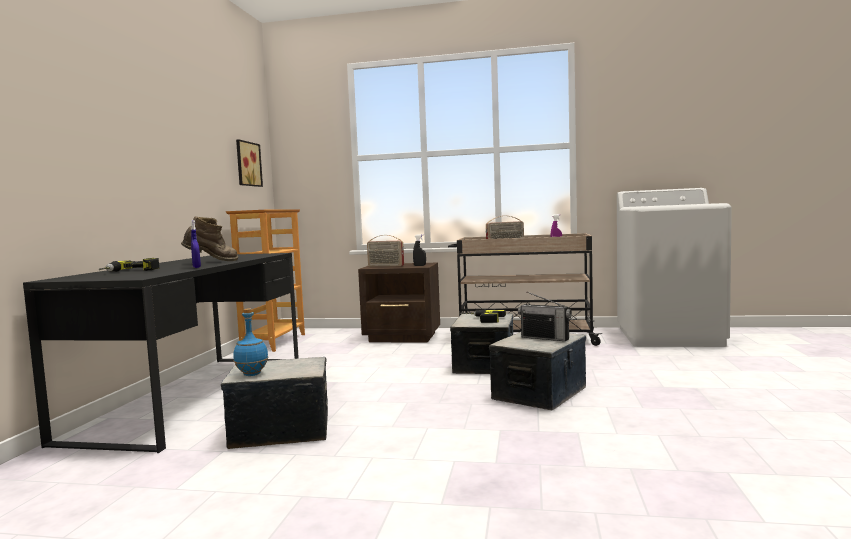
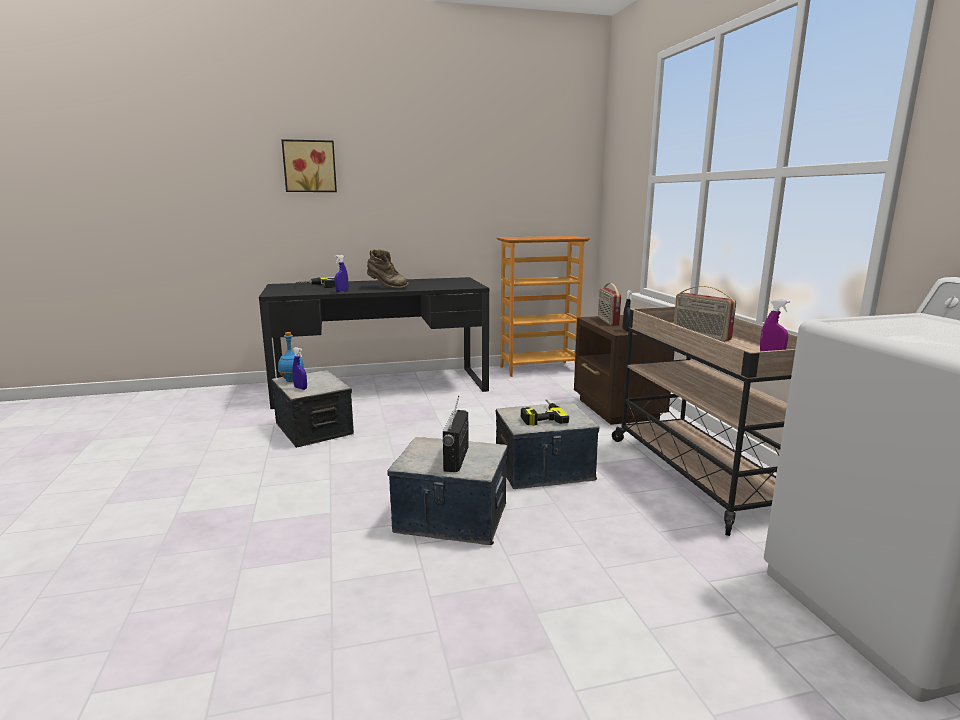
camera: 65 degrees right, 10 degrees up
(247, 164) = (548, 187): picture -> picture (309, 166)
(291, 371) = (300, 388): none -> blue spray bottle

